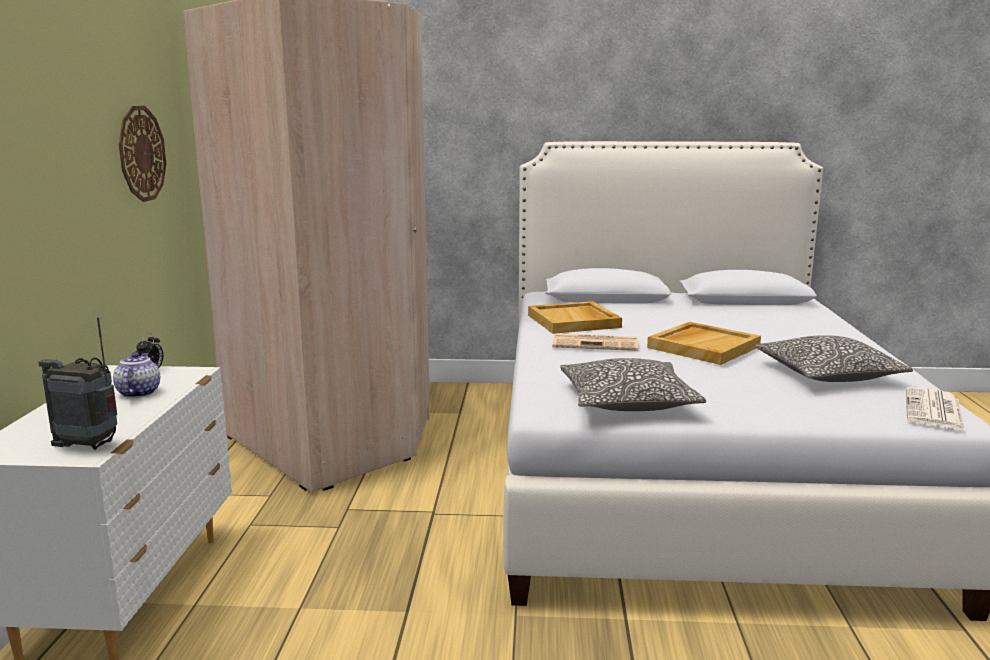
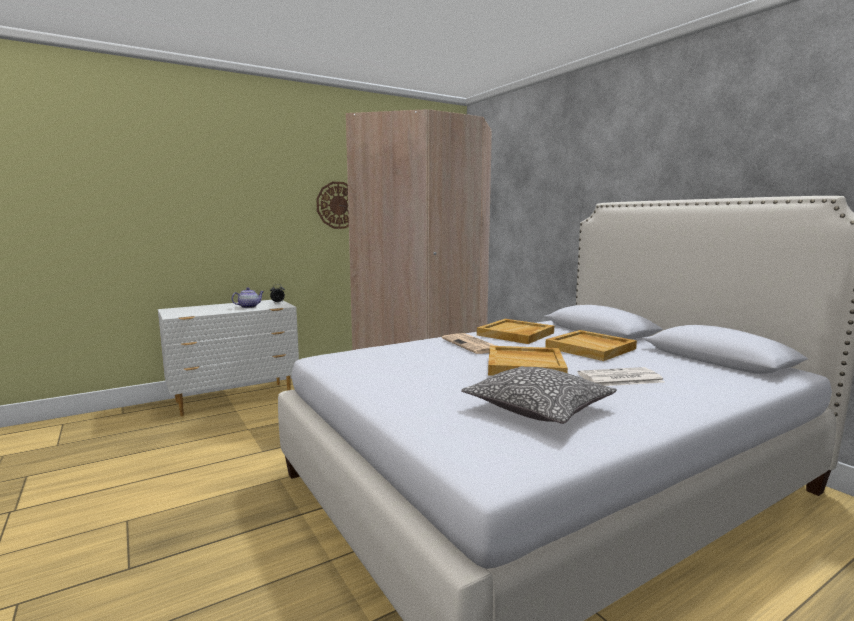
camera: 55 degrees right, 5 degrees down
(89, 446) = (183, 314): radio -> none
(627, 402) = (361, 368): pillow -> none
(669, 316) = (591, 348): none -> beige tray
(934, 410) = (502, 459): newspaper -> newspaper (619, 378)

